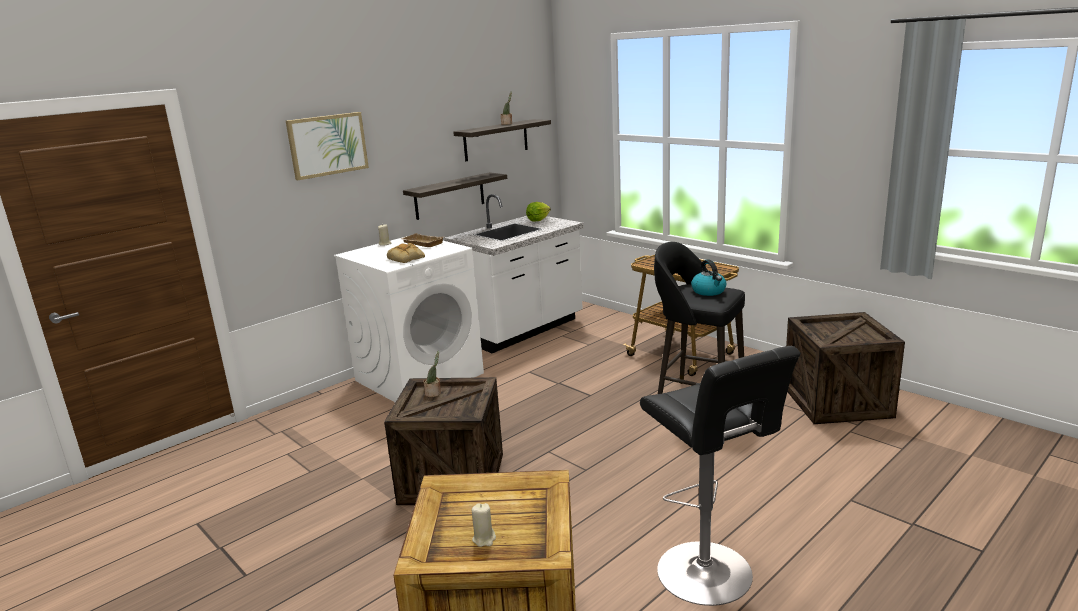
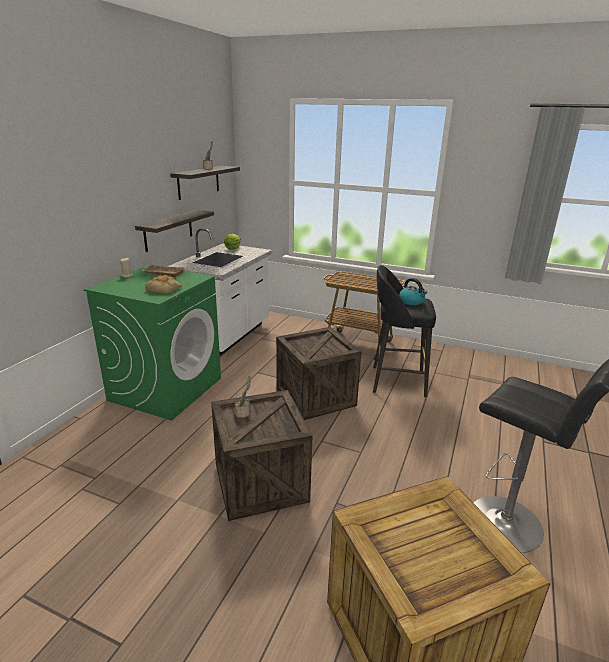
camera: 25 degrees left, 5 degrees up
(327, 145) = (72, 182): picture -> none
(419, 376) = (166, 388): white washing machine -> green washing machine
(484, 539) = (444, 569): beige candle -> none
(837, 402) = (479, 369): crate -> crate (315, 397)

